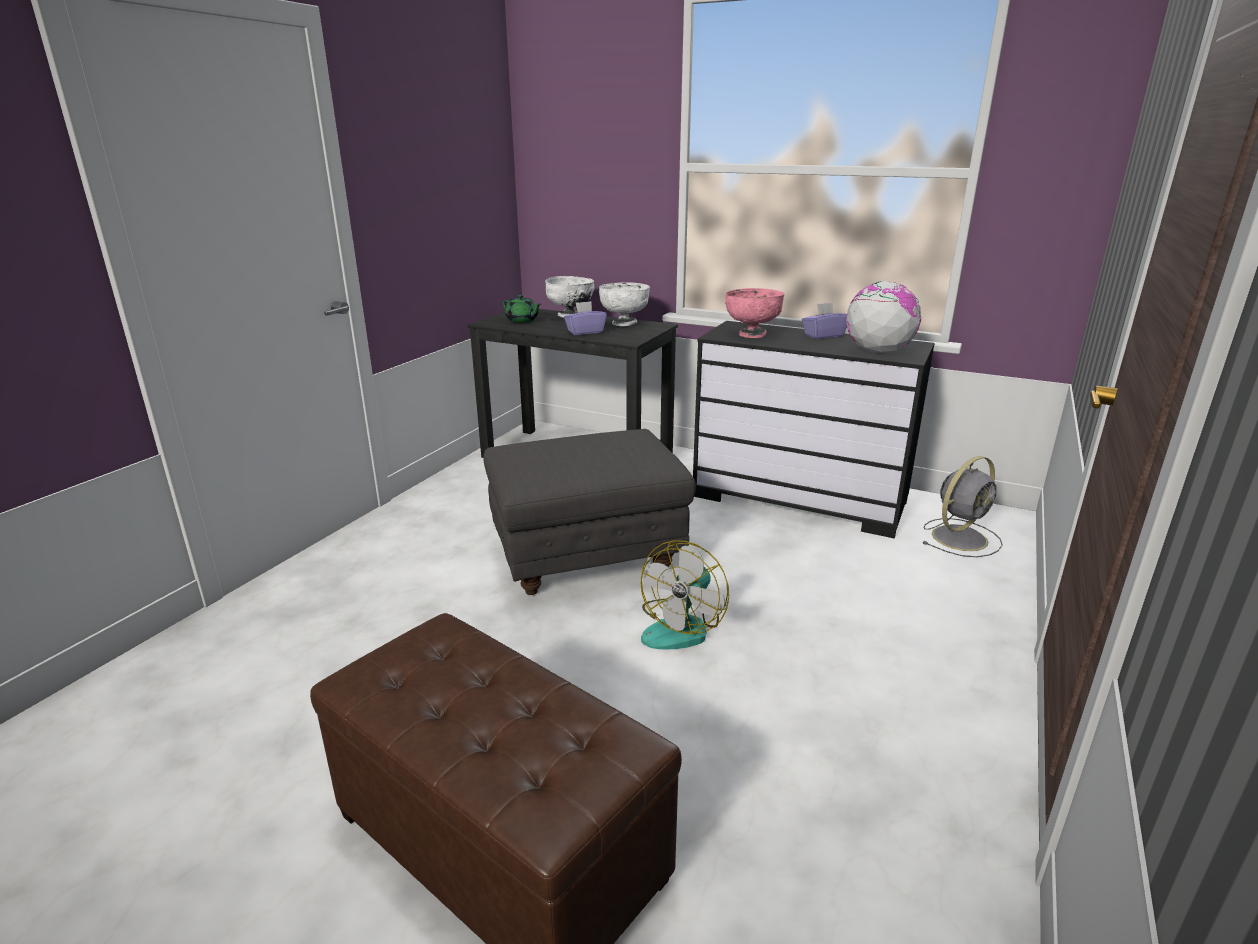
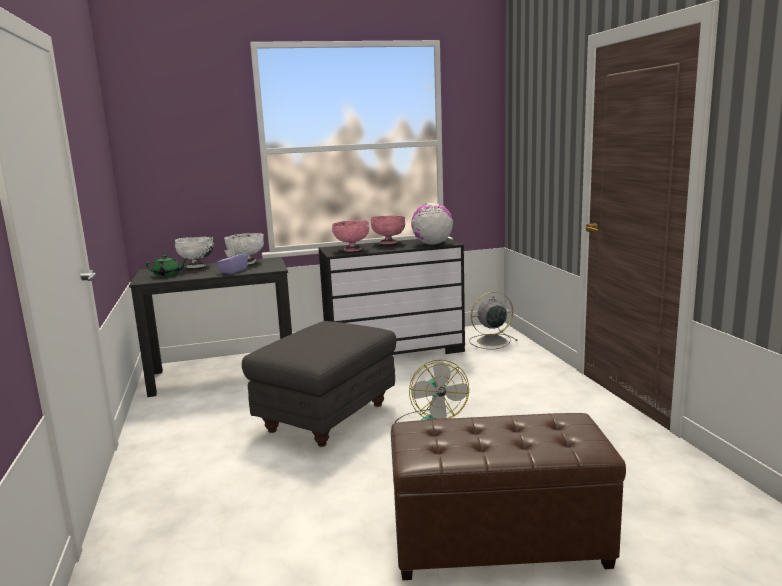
camera: 40 degrees left, 10 degrees down
(823, 335) = (389, 243): purple tissue box -> pink bowl
(961, 537) = (490, 341): grey fan -> grey fan turned 120 degrees counterclockwise

